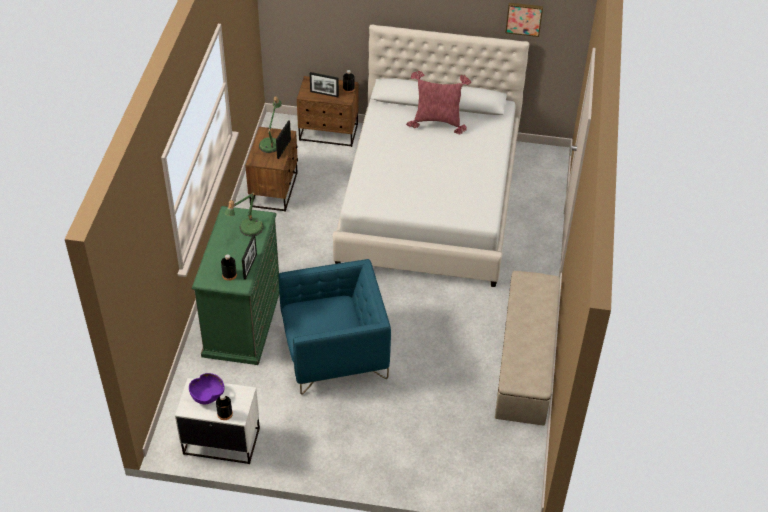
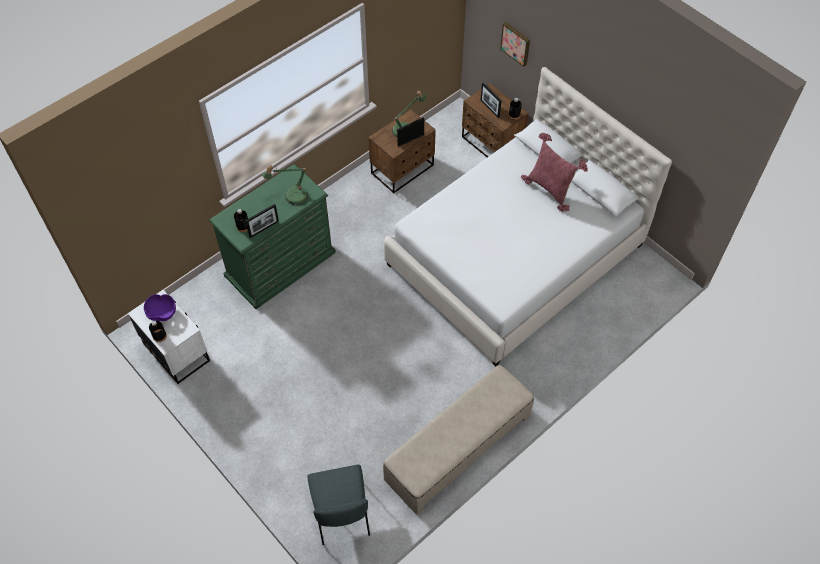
camera: 40 degrees right, 10 degrees up
(334, 353) = (318, 337): blue armchair -> none
(490, 465) = (342, 515): none -> grey chair
(524, 18) = (675, 136): picture -> picture (516, 43)

